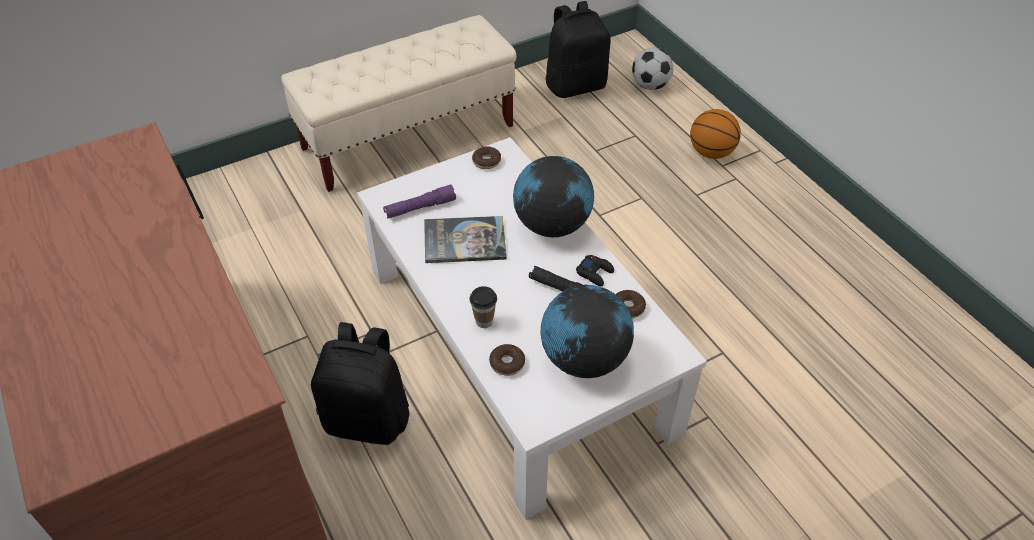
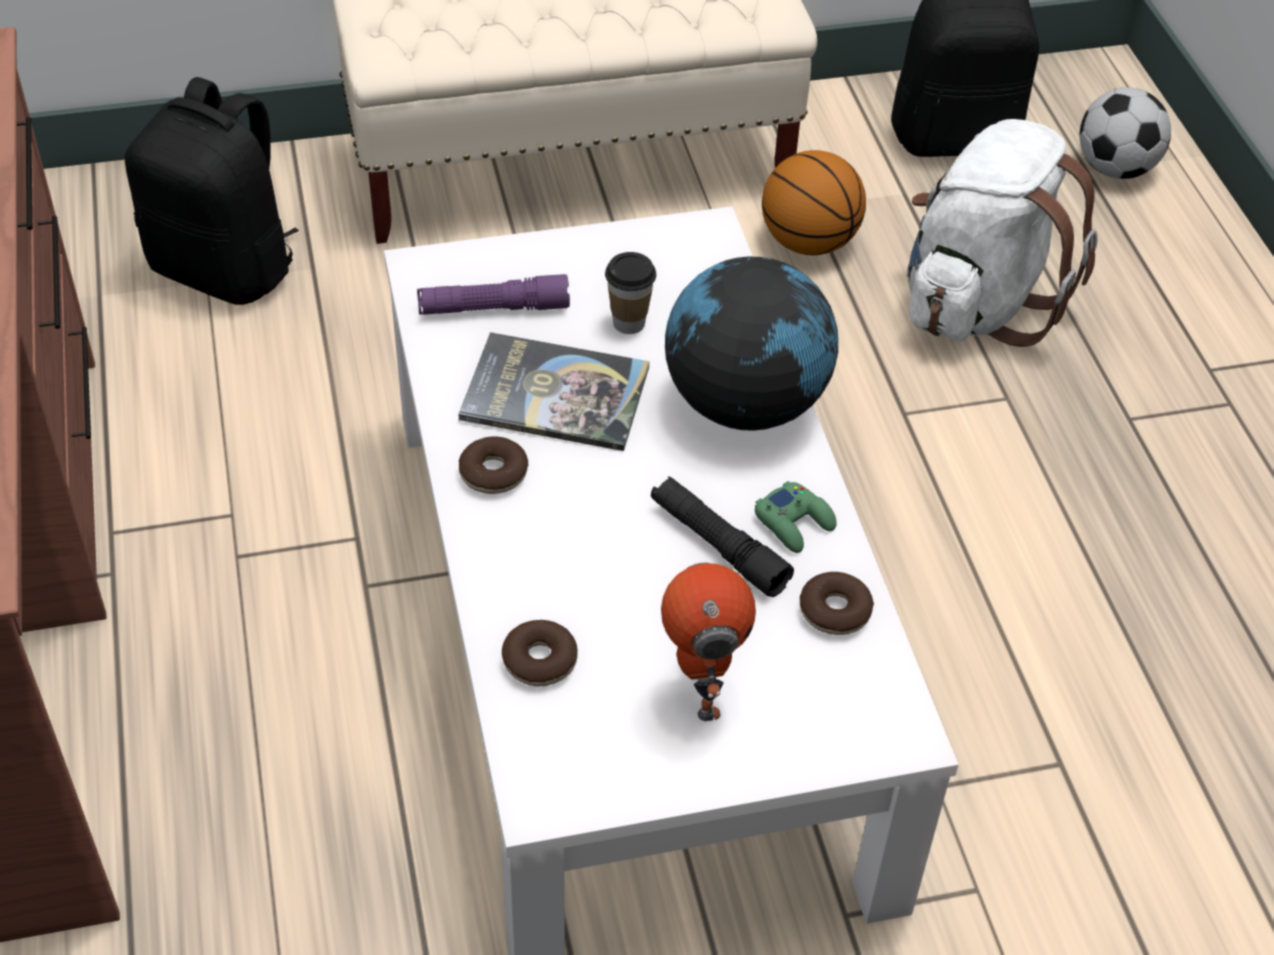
camera: 15 degrees right, 0 degrees up
(368, 418) = (286, 706): black backpack -> black backpack (226, 269)
(484, 321) = (528, 564): cup -> cup (629, 323)
(486, 161) = (664, 245): donut -> donut (493, 473)
(584, 359) = (699, 692): globe -> toy robot
(595, 273) = (794, 523): black game controller -> green game controller
(612, 158) = (976, 303): none -> white backpack
(711, 153) = (1195, 338): basketball -> basketball (808, 243)

